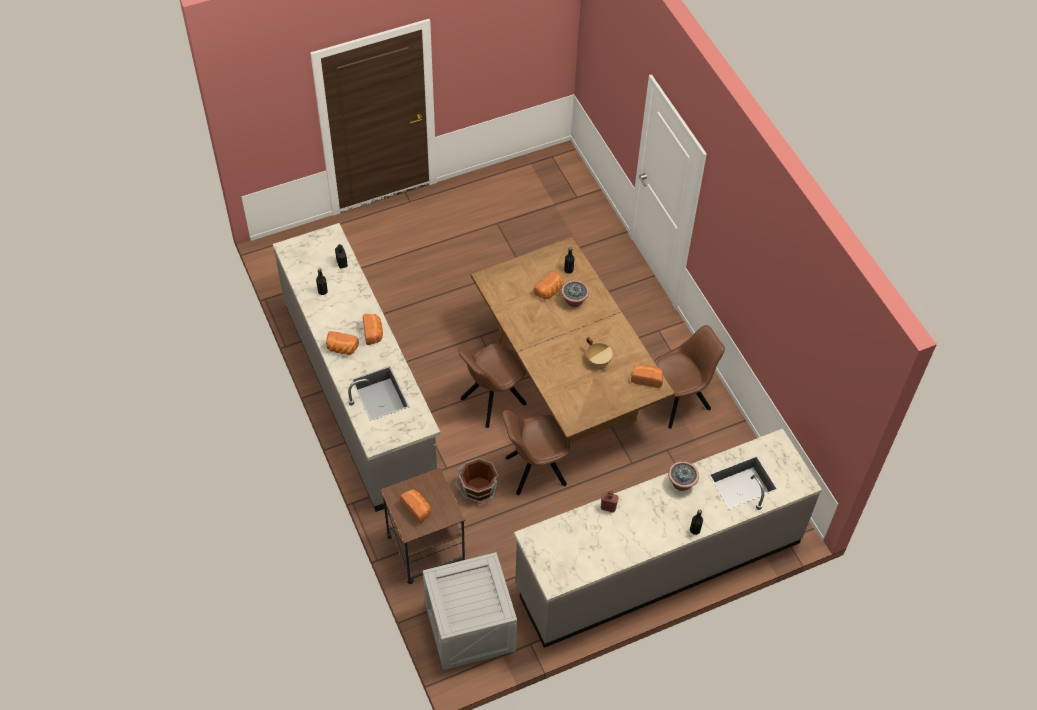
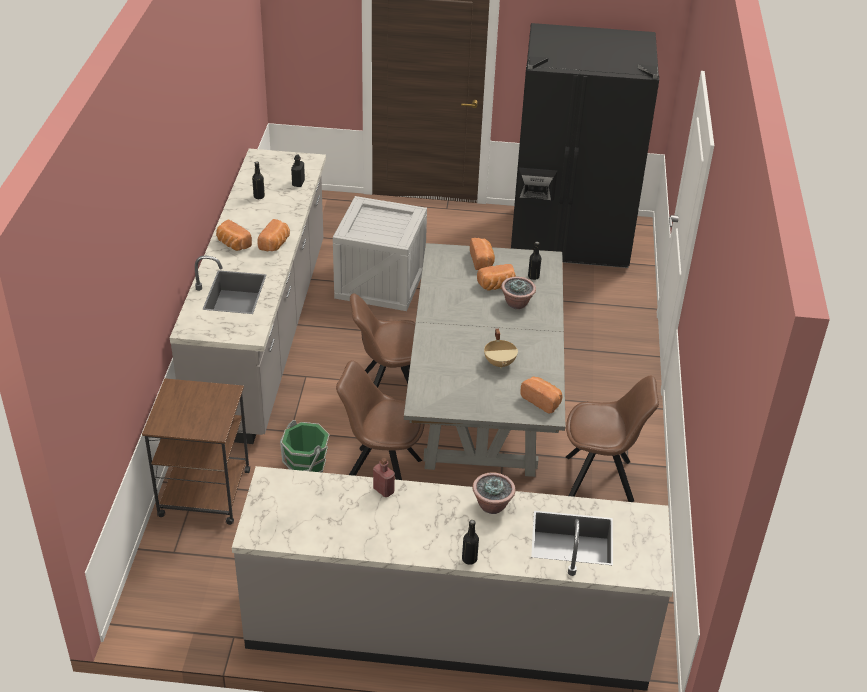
camera: 30 degrees right, 15 degrees down
(417, 509) = (184, 410): bread -> bread (482, 261)
(469, 628) = (181, 588): crate -> crate (379, 283)
(478, 490) = (306, 465): brown bucket -> green bucket
(524, 191) = (570, 240): none -> black fridge
(566, 382) = (483, 409): brown dining table -> grey dining table

